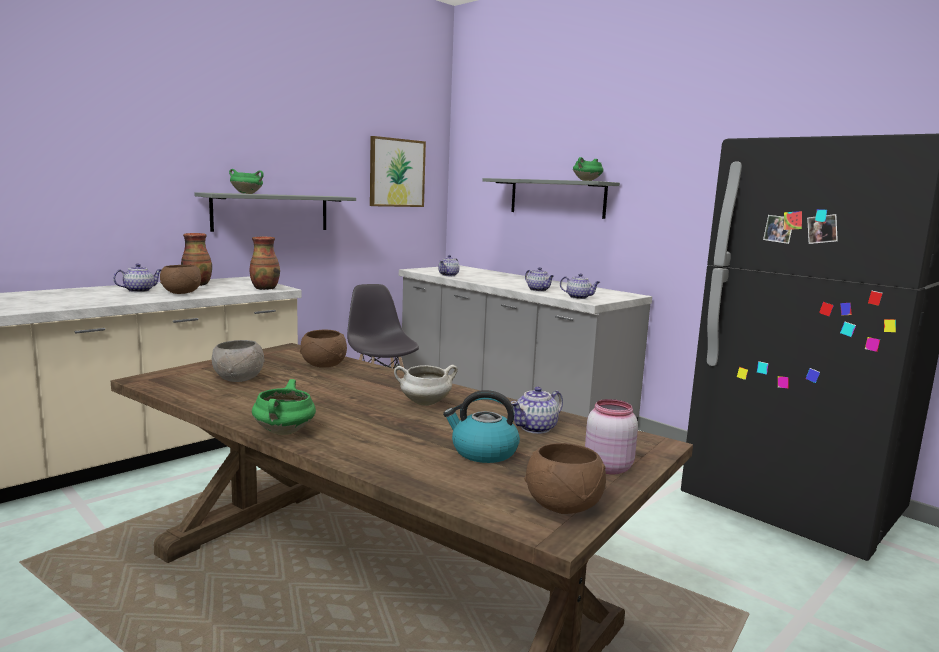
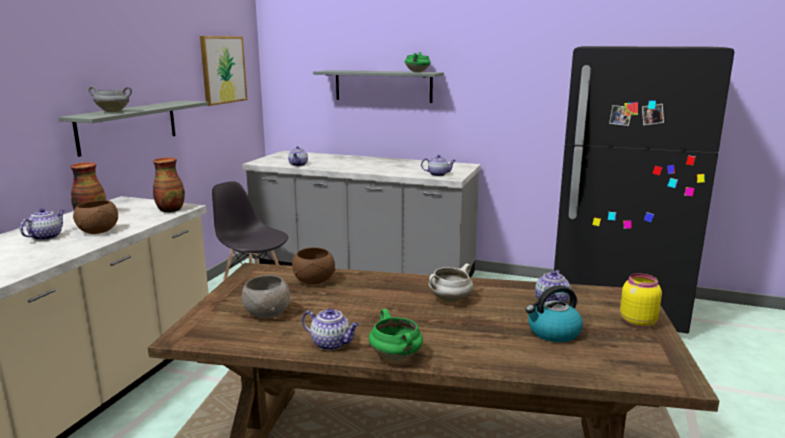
camera: 25 degrees left, 5 degrees up
(247, 193) = (113, 111): green cooking pot -> grey cooking pot
(539, 290) = (397, 171): teapot -> teapot (332, 344)
(565, 506) = (659, 360): brown bowl -> none
(607, 467) = (636, 322): pink jar -> yellow jar

